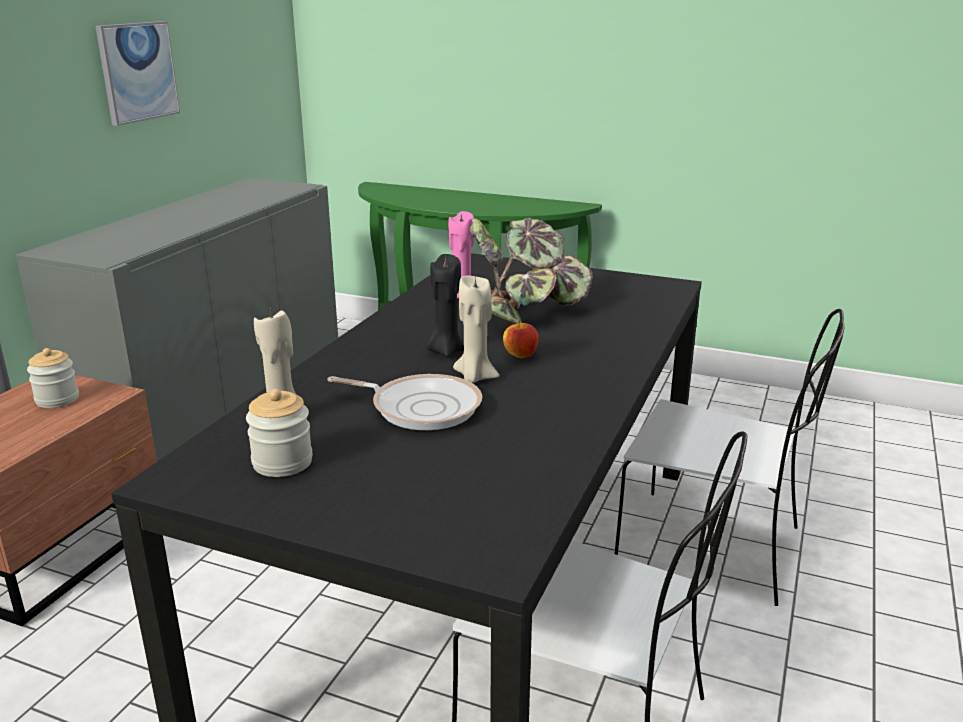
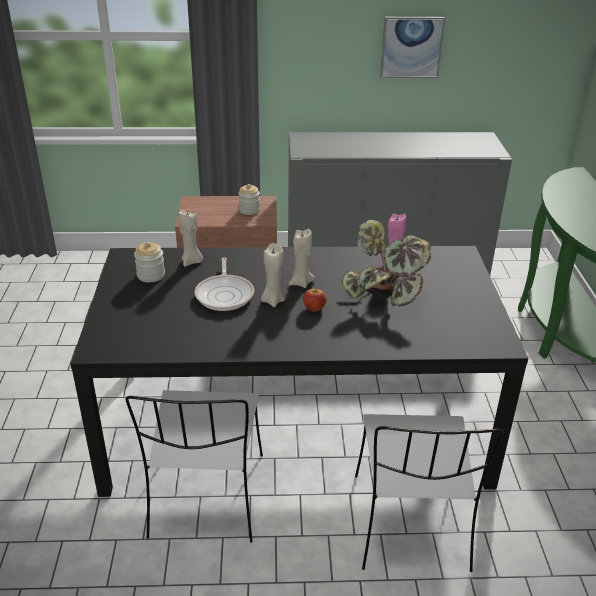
camera: 65 degrees right, 10 degrees up
(445, 350) = (301, 282): black candle -> beige candle

